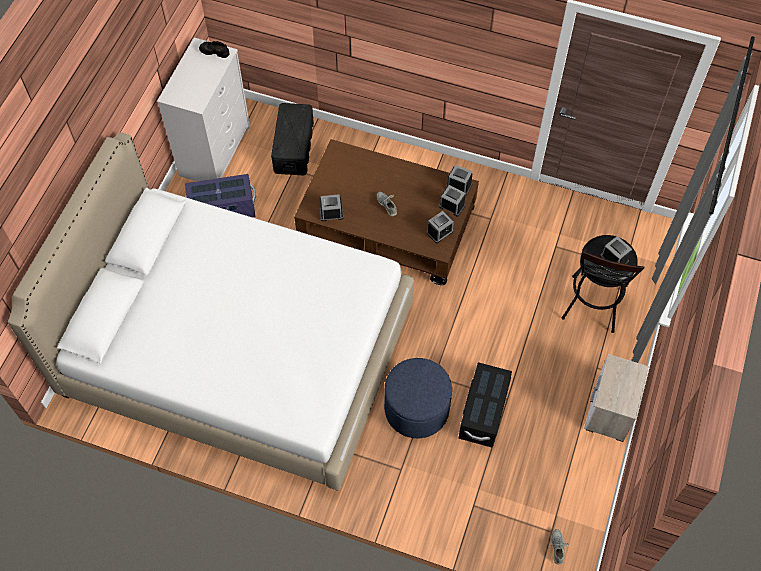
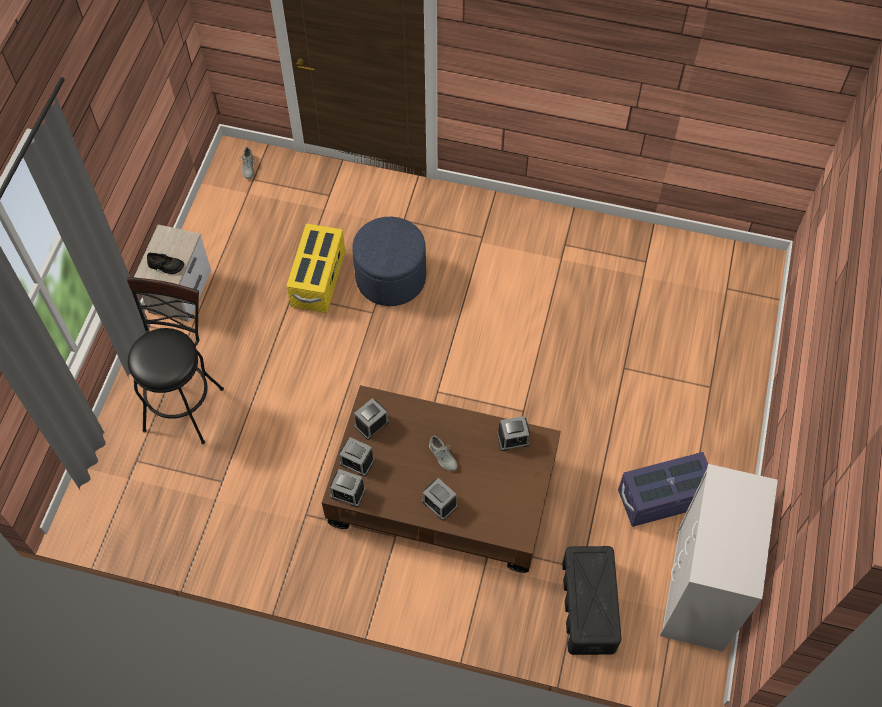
camera: 175 degrees right, 0 degrees up
(214, 51) = (722, 574): black shoe -> black shoe (166, 266)
(239, 351) = (596, 322): white bed -> none
(483, 412) = (318, 279): black storage box -> yellow storage box
(614, 258) = (156, 350): alarm clock -> alarm clock (439, 504)

